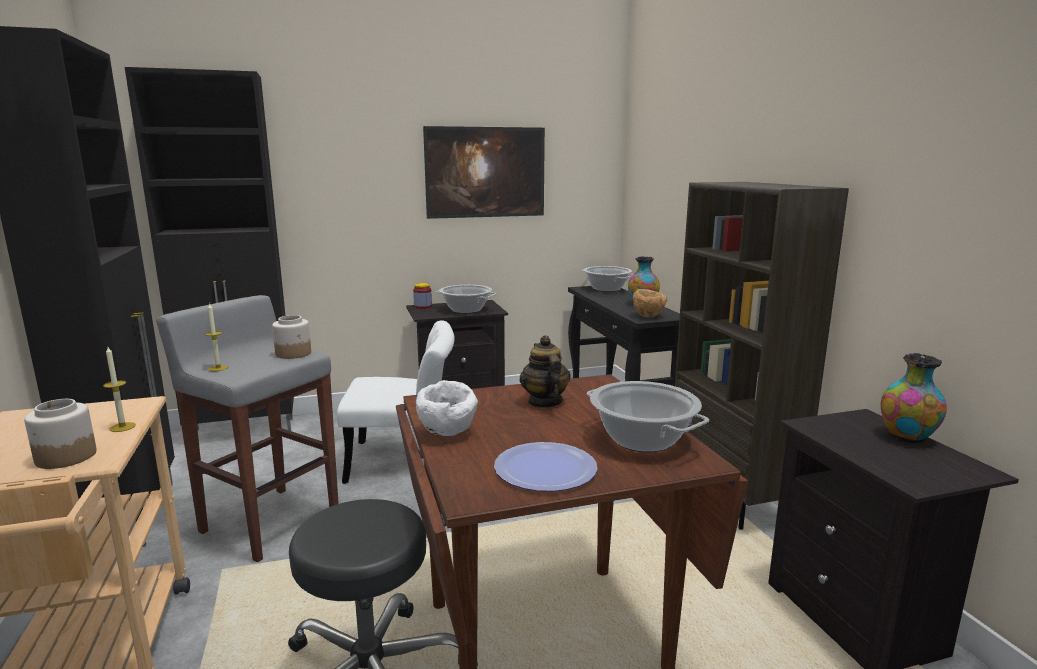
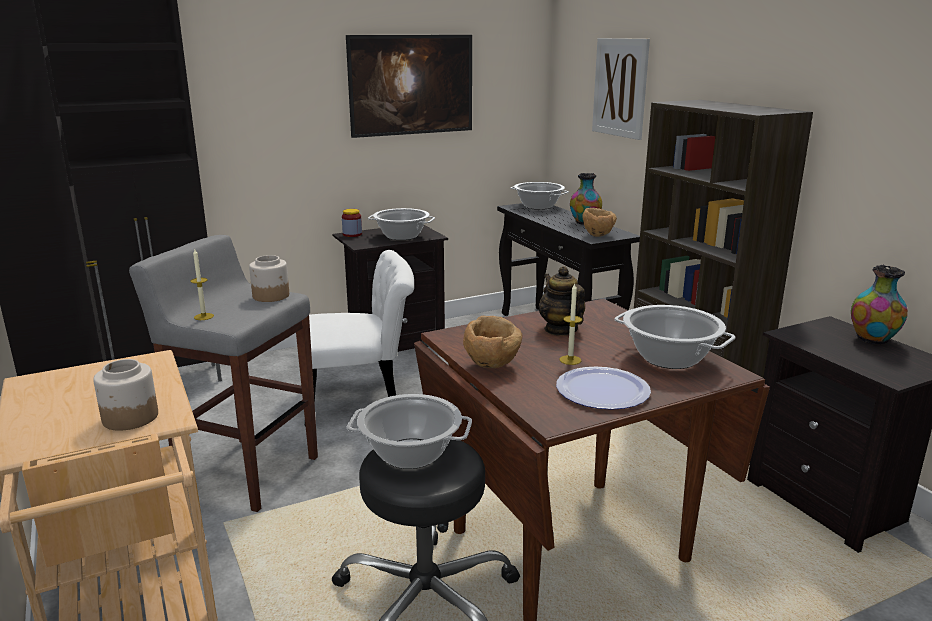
camera: 10 degrees left, 5 degrees up
(122, 427) = (159, 384): candle -> candle (570, 360)
(352, 520) = (411, 454): none -> cooking pot
(448, 433) = (492, 365): white bowl -> brown bowl
(678, 174) = (620, 87): none -> picture

